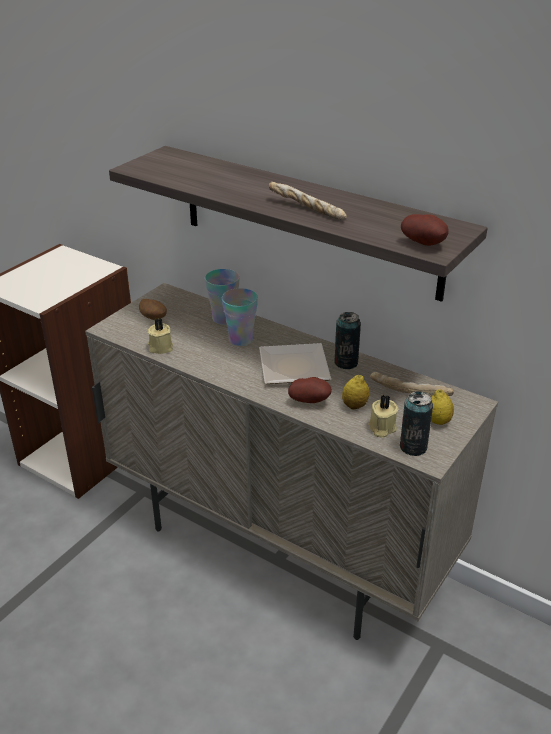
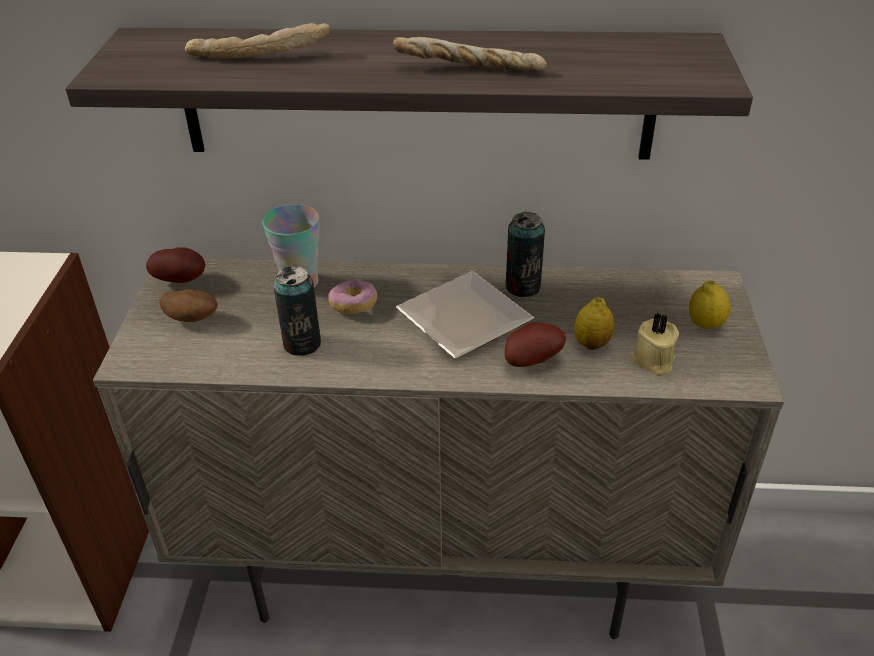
camera: 30 degrees left, 5 degrees up
(160, 347) = (244, 361): beige candle -> none
(241, 340) = (353, 305): cup -> donut
(410, 391) = (635, 296): bread -> bread (260, 55)
(413, 447) = (713, 371): can -> can (302, 344)
(425, 244) = (688, 75): potato -> potato (182, 280)

